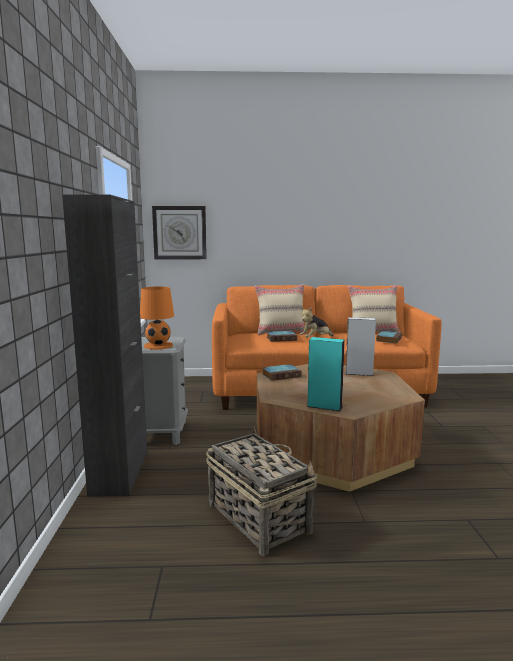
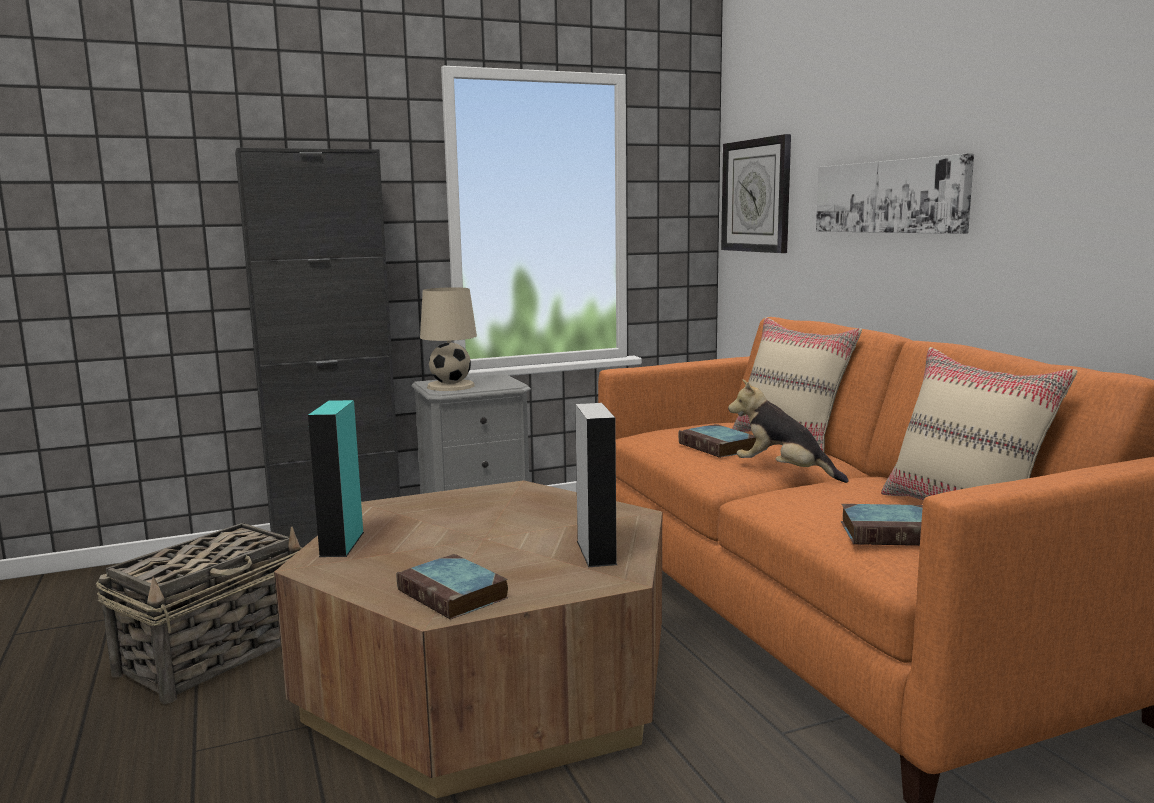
camera: 70 degrees right, 0 degrees up
(158, 346) = (450, 386): orange table lamp -> beige table lamp
(270, 235) = (889, 197): none -> picture
(282, 375) = (523, 496): book -> book (454, 594)

